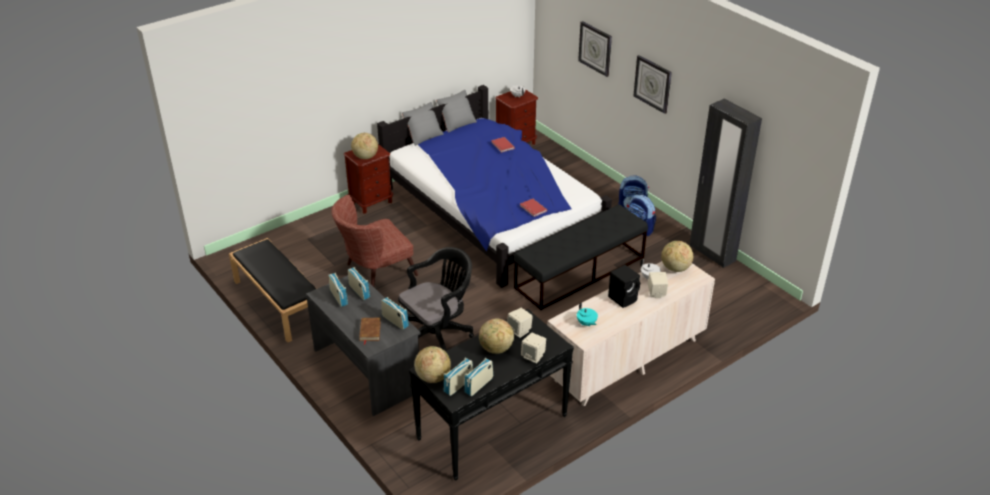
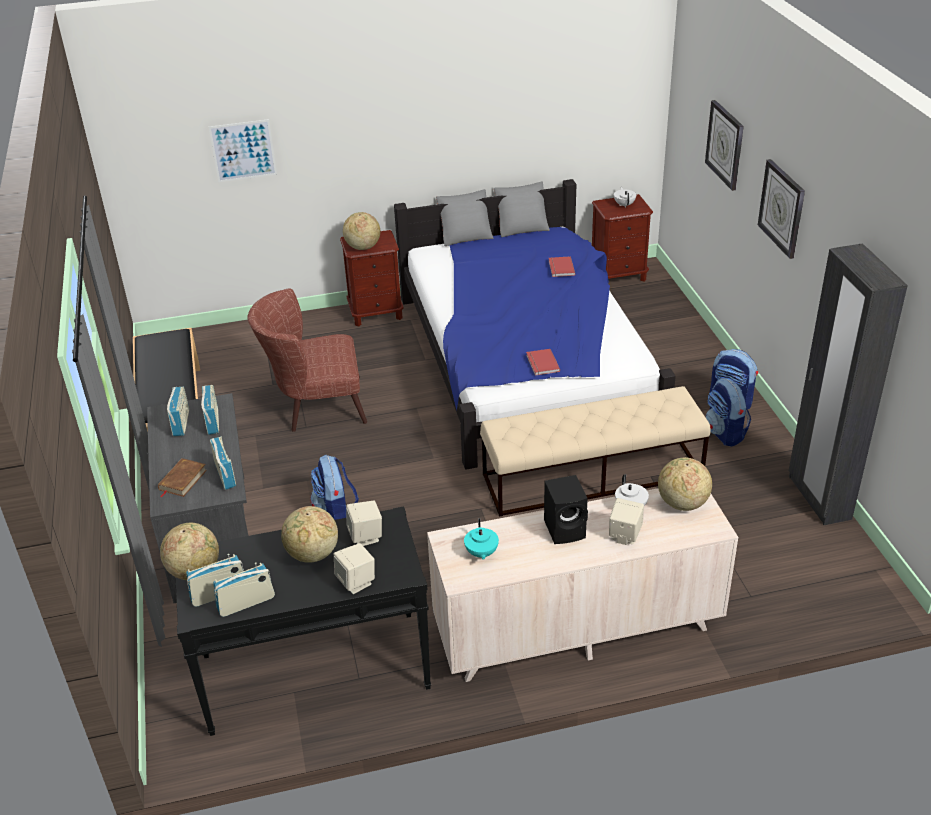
camera: 25 degrees right, 0 degrees up
(280, 104) = (243, 150): none -> picture
(438, 334) = (336, 512): black office chair -> backpack
(580, 272) = (593, 476): black bench -> beige bench

